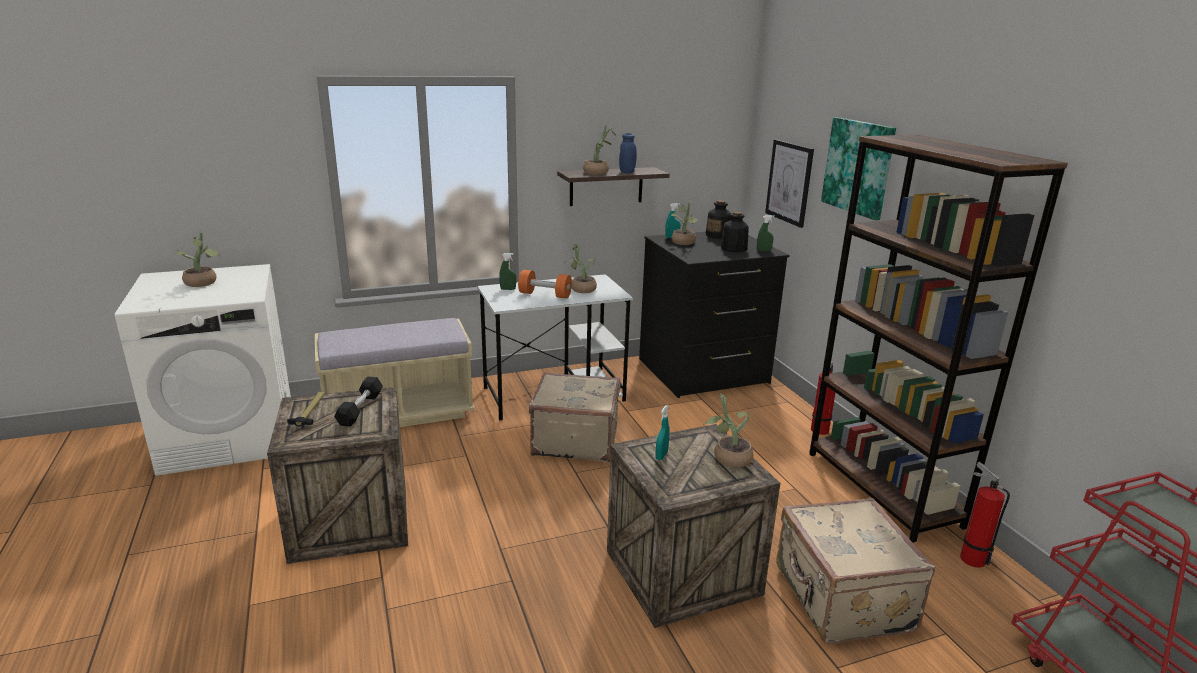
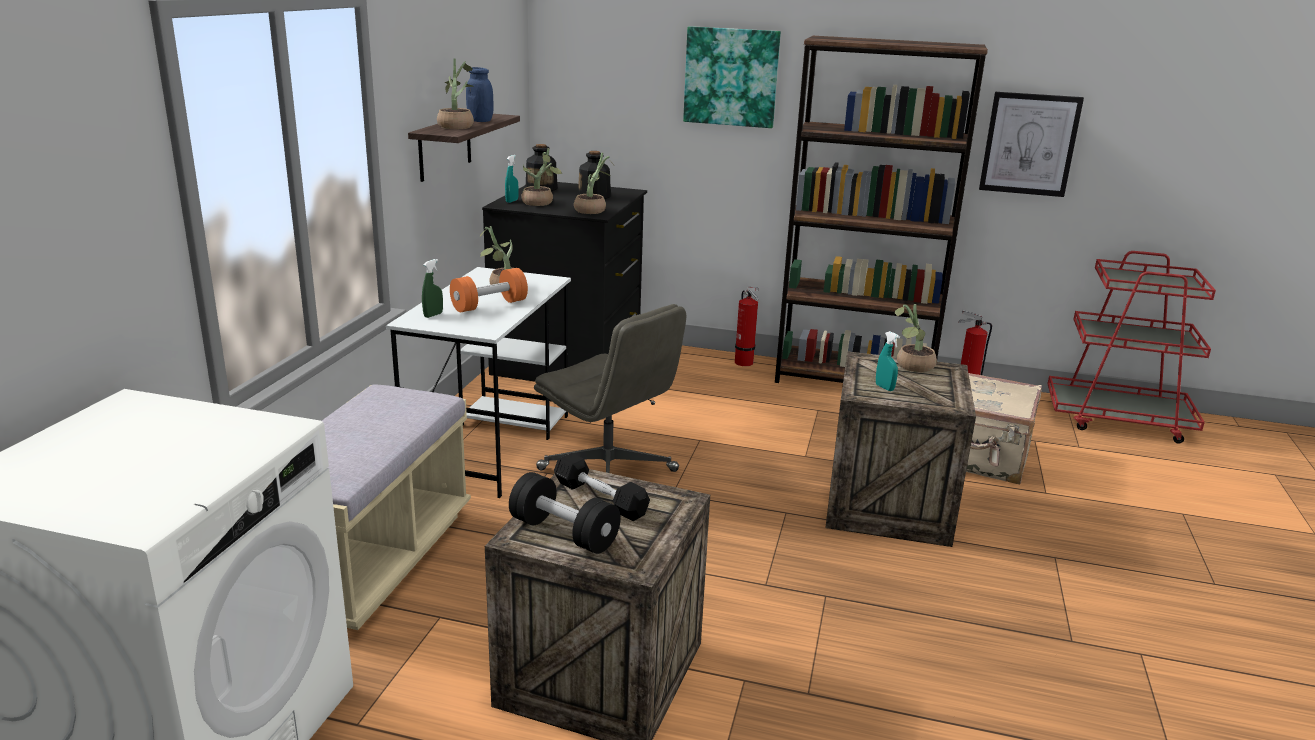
camera: 55 degrees left, 0 degrees up
(203, 283) = (123, 452): potted plant -> potted plant (593, 210)
(310, 412) = (564, 533): hammer -> black dumbbell
(575, 440) = (609, 471): beige suitcase -> grey office chair
(763, 251) = (620, 192): green spray bottle -> none
(789, 182) = (616, 108): picture -> picture (1029, 144)

